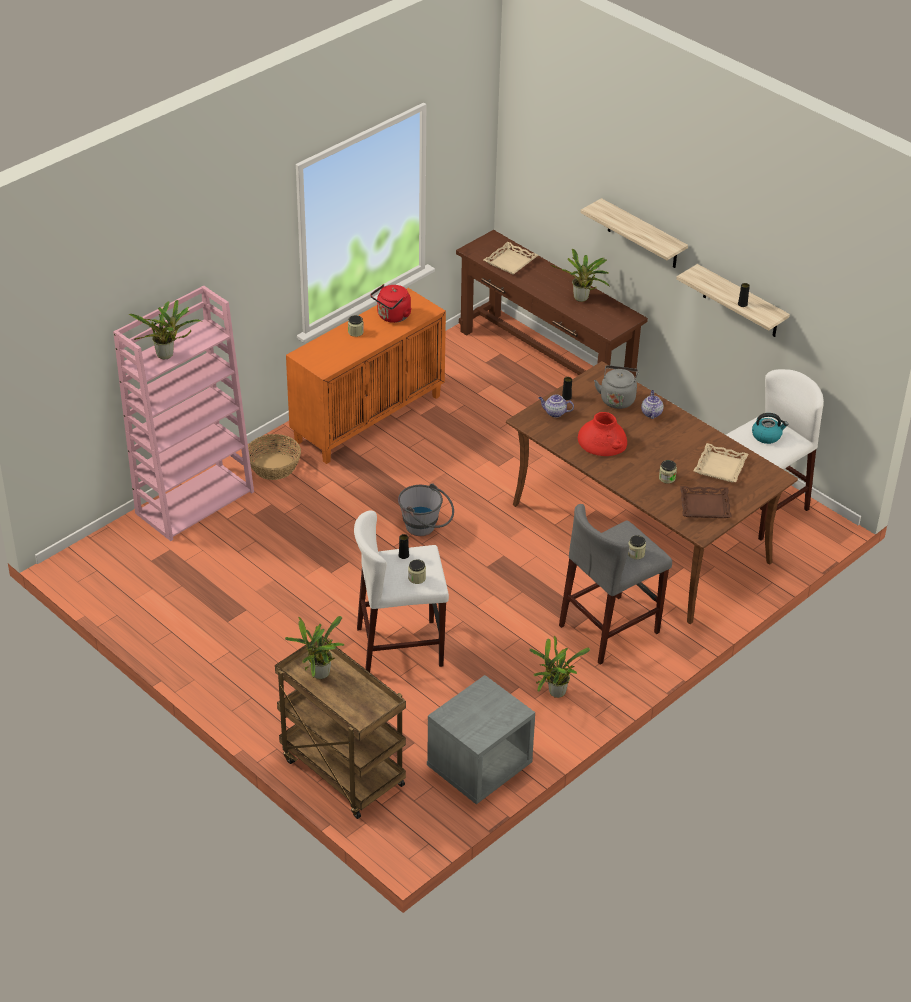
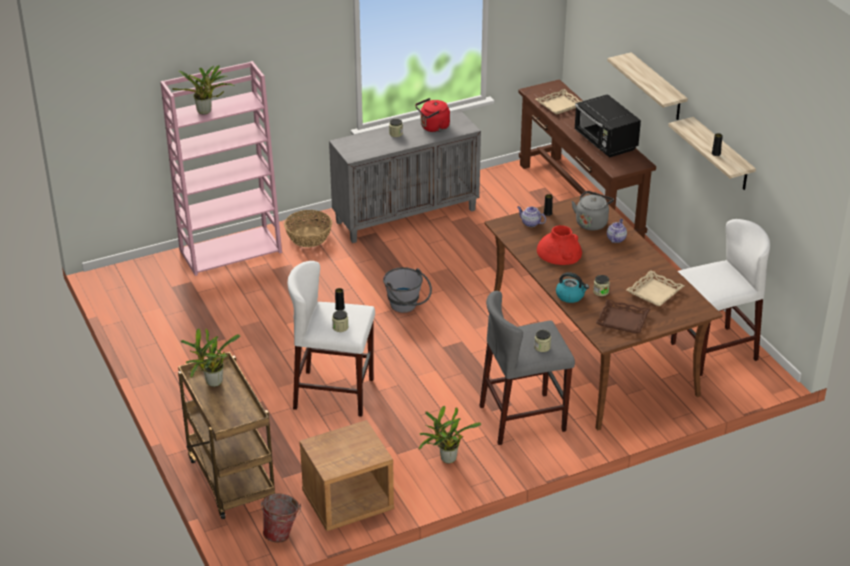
camera: 20 degrees right, 5 degrees down
(368, 418) = (406, 215): orange cabinet -> grey cabinet
(429, 818) = (282, 533): none -> bucket
(479, 767) = (347, 503): grey nightstand -> brown nightstand
(581, 299) = (605, 143): potted plant -> black microwave
(767, 436) = (716, 277): kettle -> kettle (570, 296)

